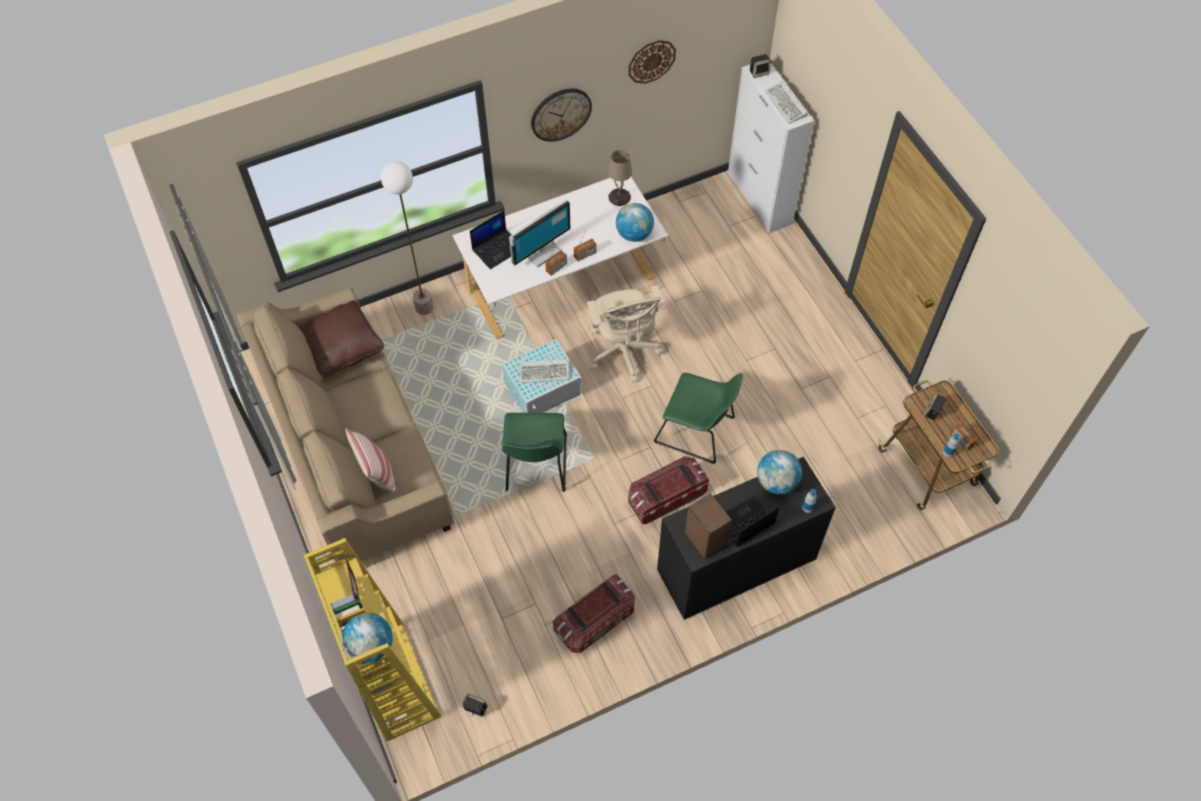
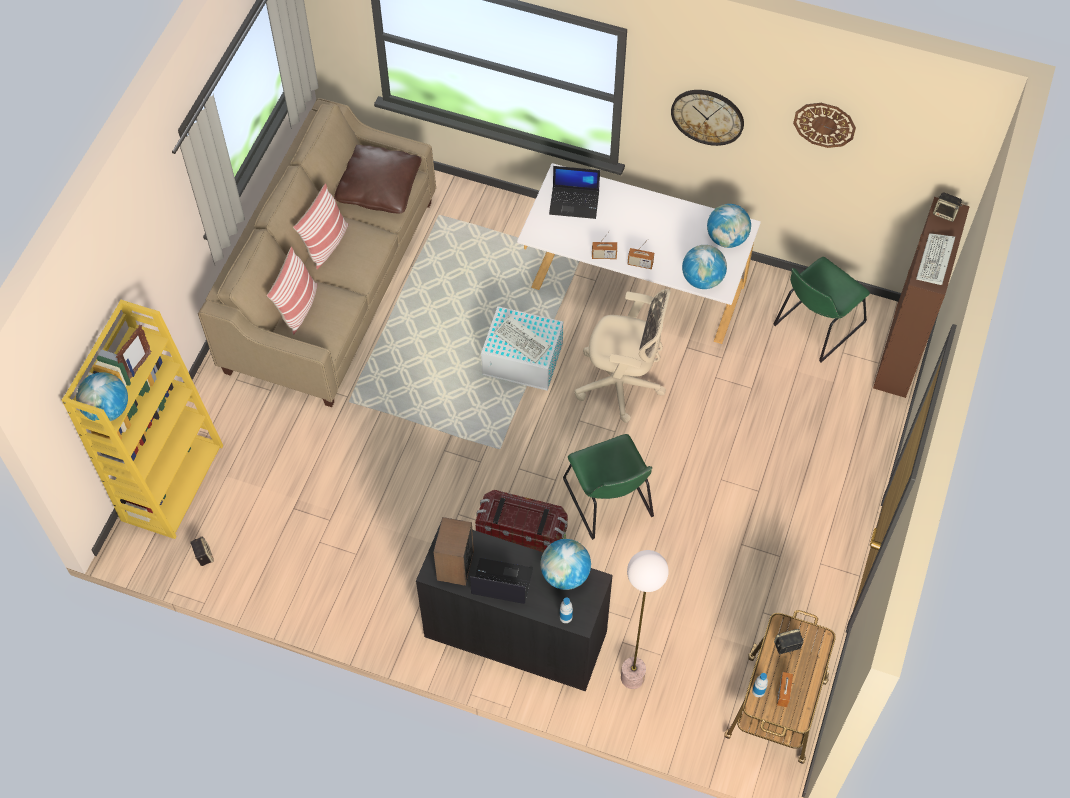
camera: 45 degrees right, 0 degrees up
(347, 414) = (326, 244): none -> pillow
(424, 307) = (504, 216): floor lamp -> floor lamp (632, 678)
(536, 466) = (448, 416): green chair -> green chair (816, 326)
(541, 251) = (607, 232): monitor -> none
(595, 621) = (358, 575): storage box -> none
(620, 197) = (726, 238): beige table lamp -> globe
(623, 353) = (622, 384): beige office chair -> beige office chair turned 105 degrees counterclockwise
(759, 199) = (900, 351): white cabinet -> brown cabinet

